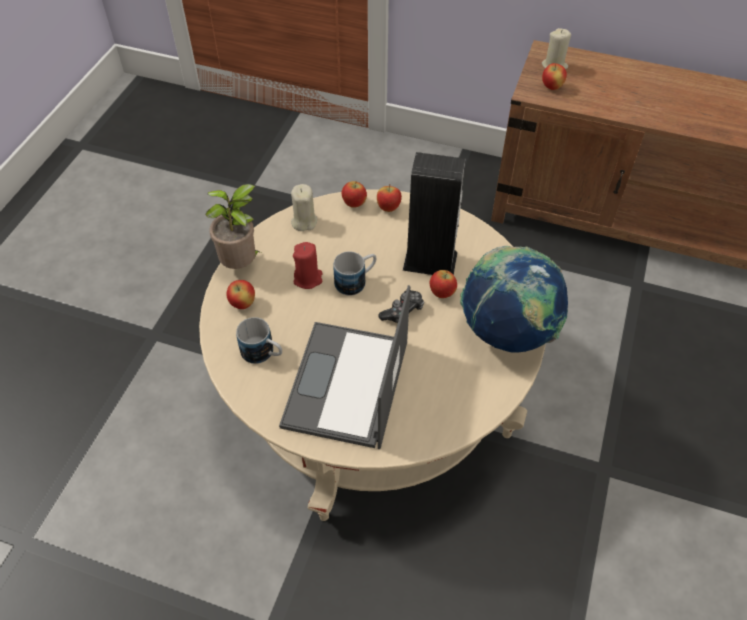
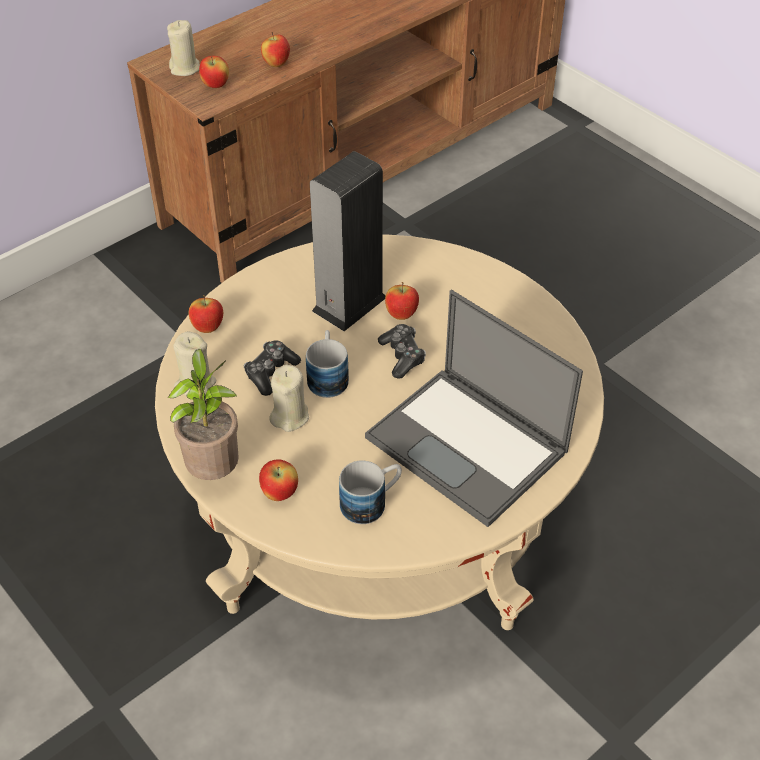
camera: 60 degrees left, 5 degrees down
(308, 278) = (290, 416): red candle -> beige candle
(338, 251) = (270, 372): none -> game controller
(388, 208) = (241, 302): apple -> apple (276, 64)
(508, 332) = (489, 290): globe -> none

